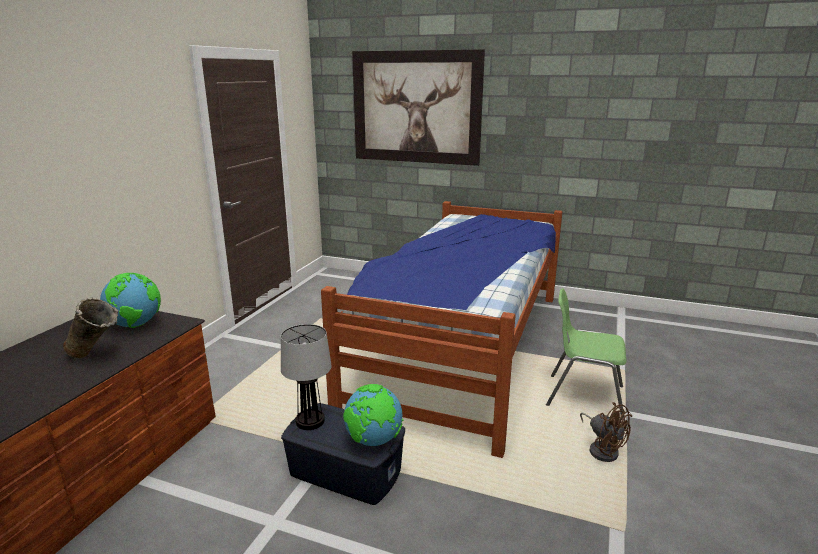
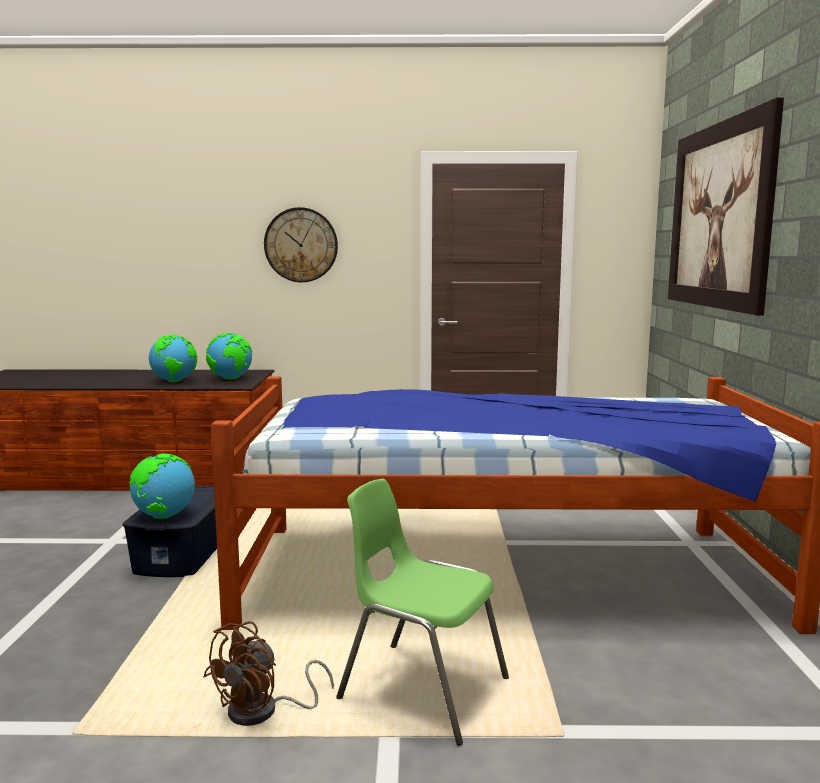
camera: 70 degrees right, 10 degrees down
(97, 356) = (174, 381): beige vase -> globe
(108, 153) = (301, 245): none -> wall clock
(310, 421) = (196, 490): table lamp -> none
(583, 396) = (421, 688): green chair -> green chair turned 60 degrees counterclockwise

